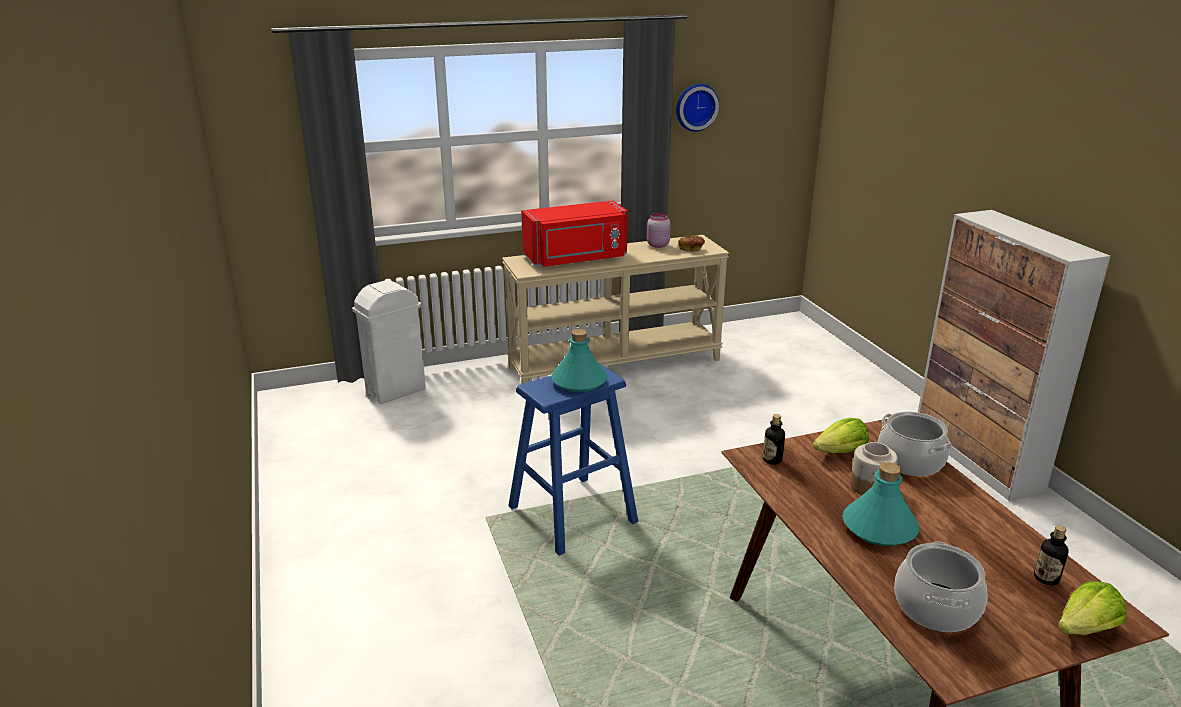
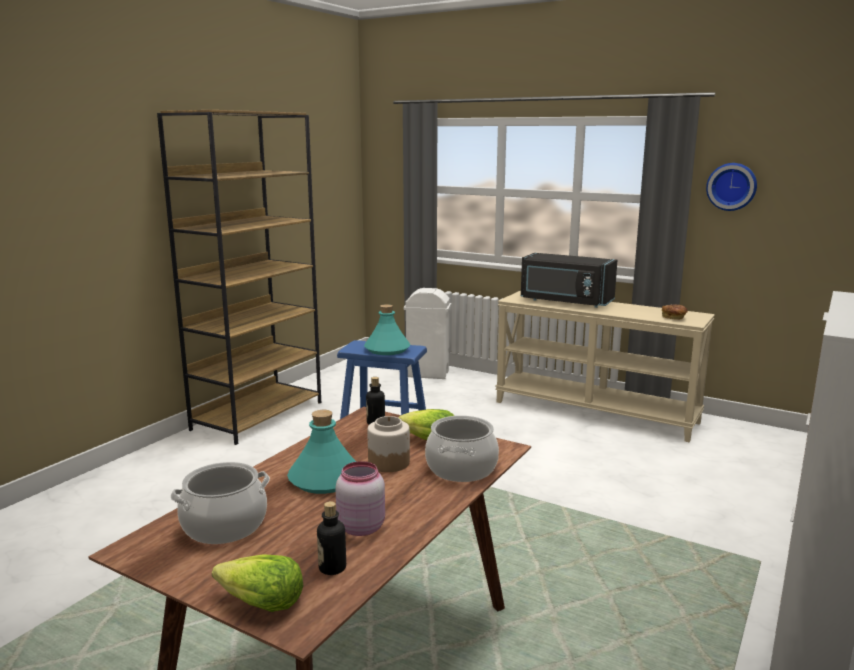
camera: 50 degrees right, 10 degrees down
(315, 538) = (258, 415): none -> brown bookcase
(576, 259) = (565, 302): red microwave -> black microwave
(657, 245) = (651, 310): pink jar -> pink jar (360, 527)

